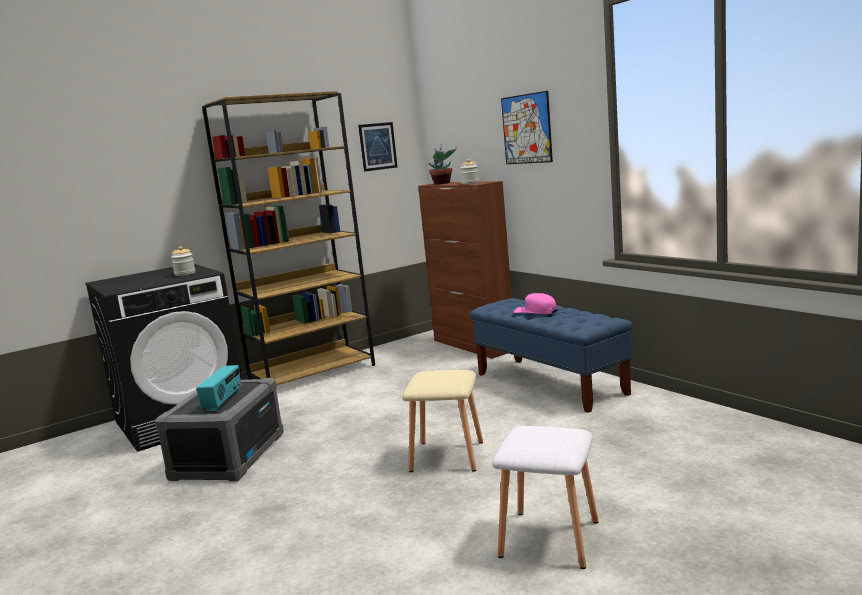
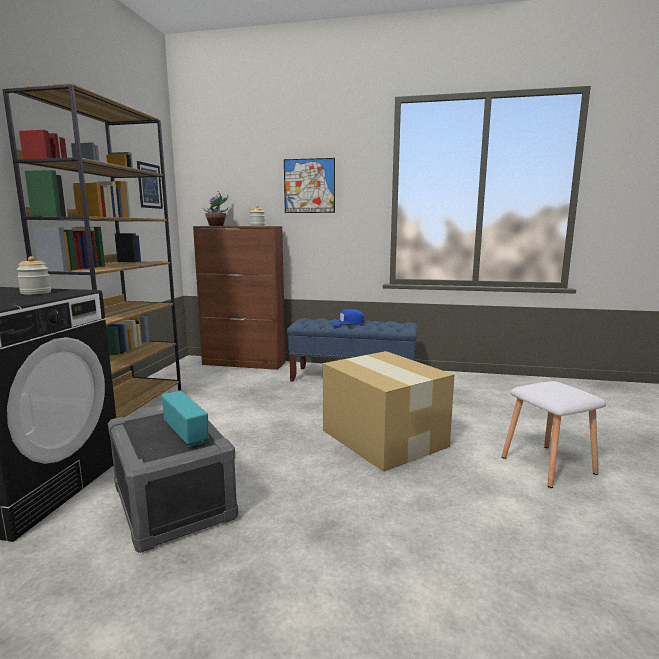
camera: 45 degrees left, 0 degrees up
(448, 456) = (383, 437): beige stool -> cardboard box
(536, 311) = (347, 323): pink cap -> blue cap

